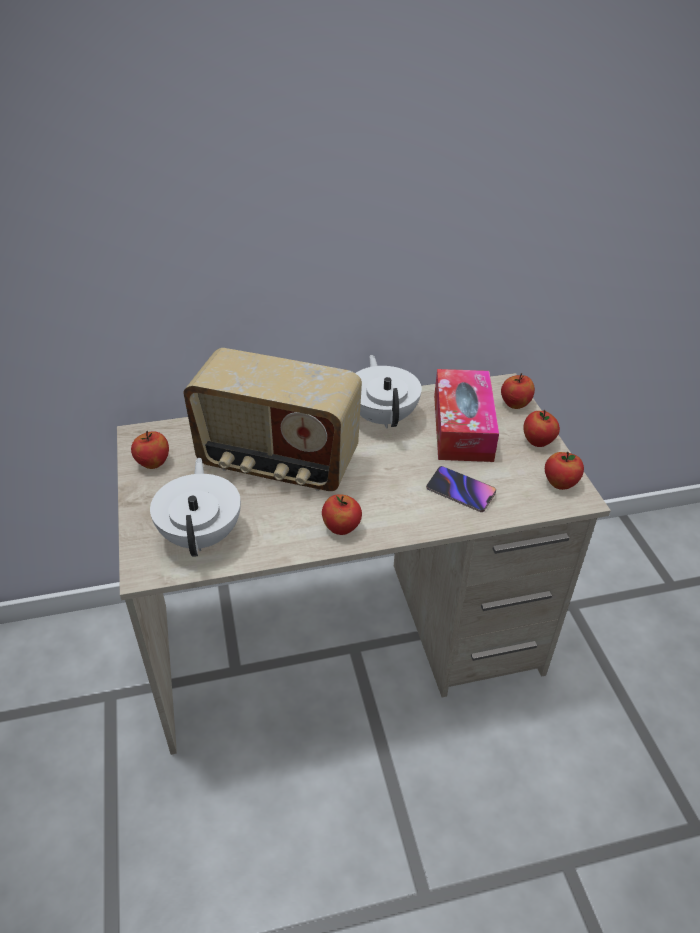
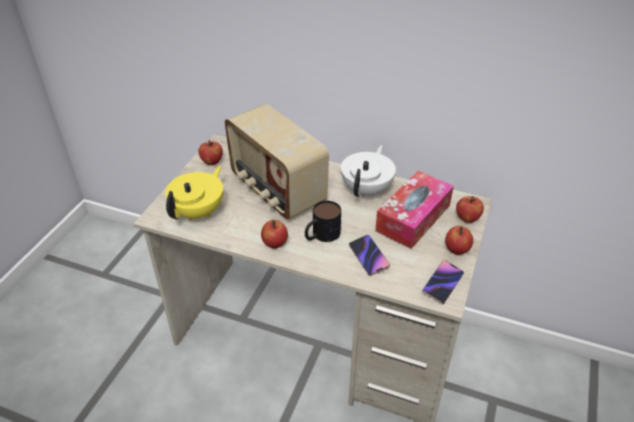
camera: 35 degrees right, 0 degrees up
(202, 534) = (199, 211): white teapot -> yellow teapot
(385, 492) = (321, 235): none -> mug
(560, 484) = (442, 283): apple -> phone

